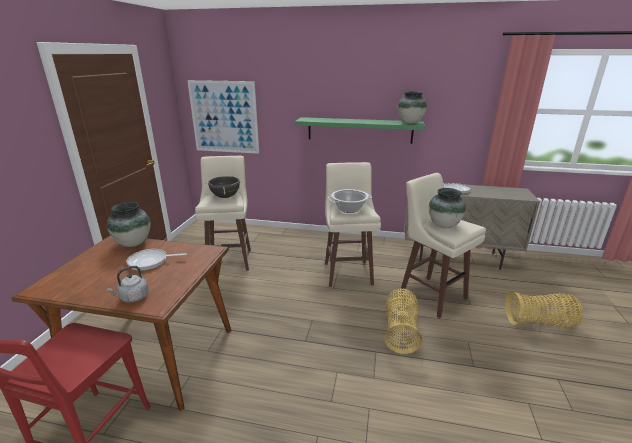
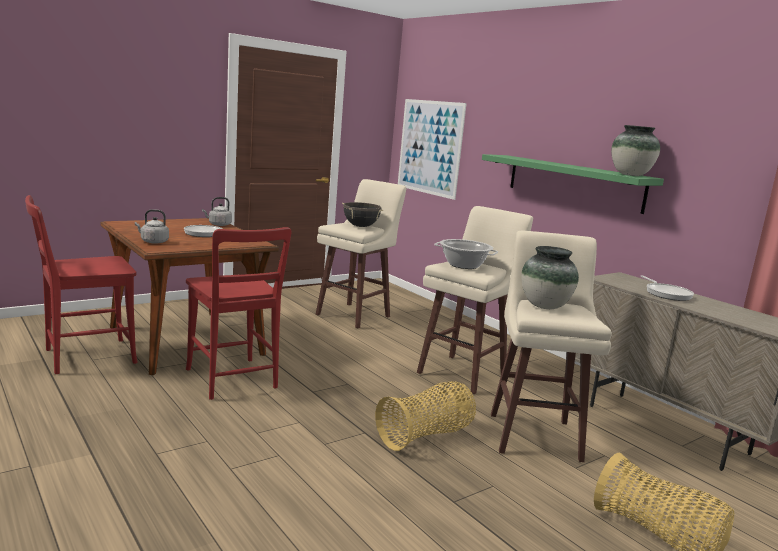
camera: 40 degrees right, 10 degrees down
(133, 243) = (218, 224): vase -> grey kettle
(247, 368) = (233, 381): none -> red chair

